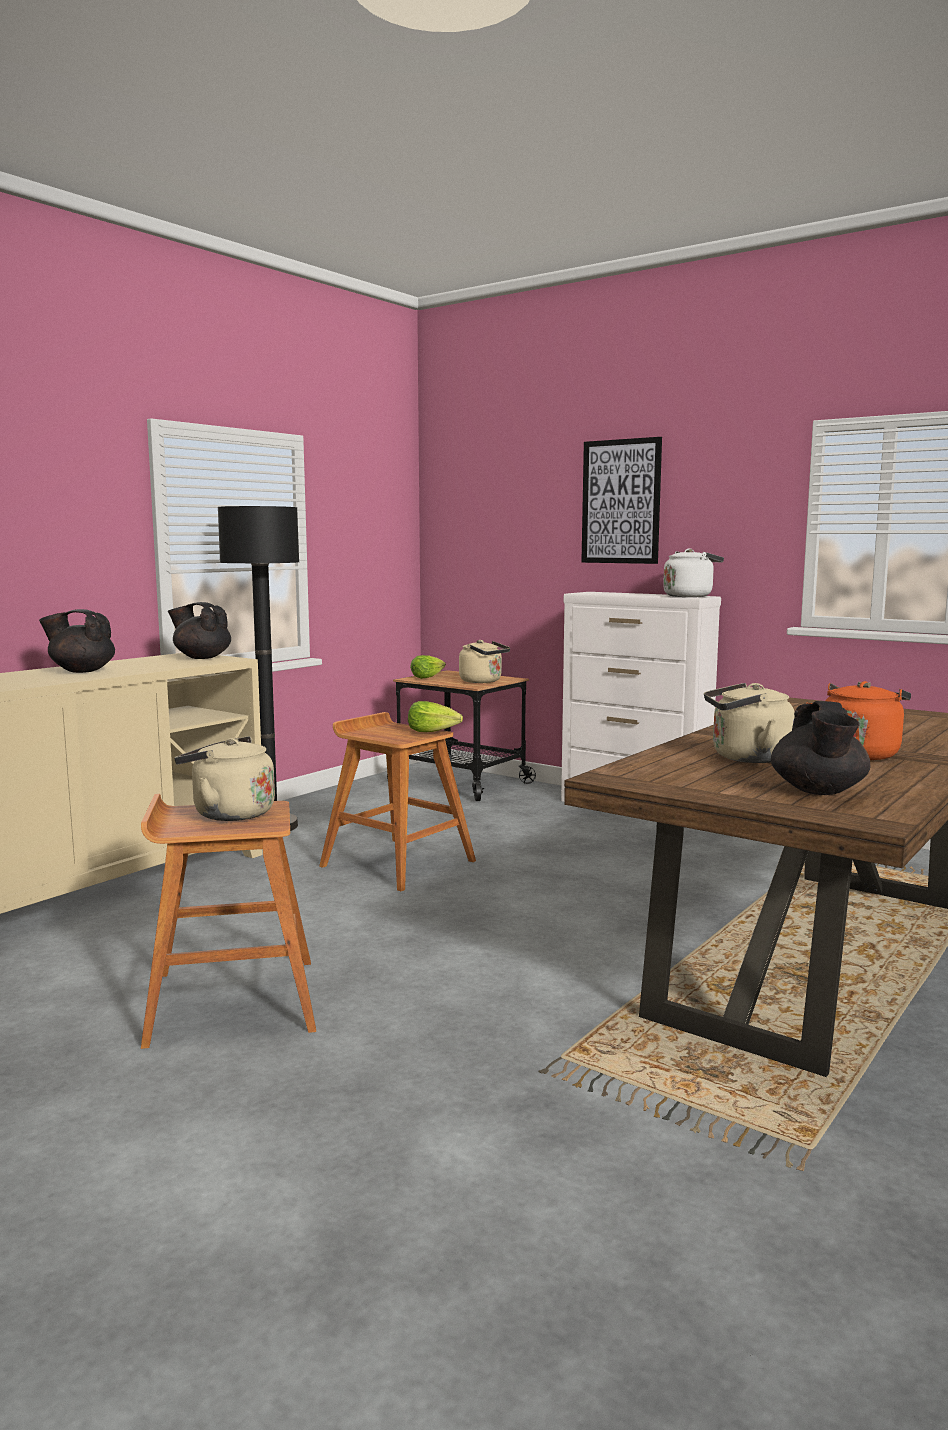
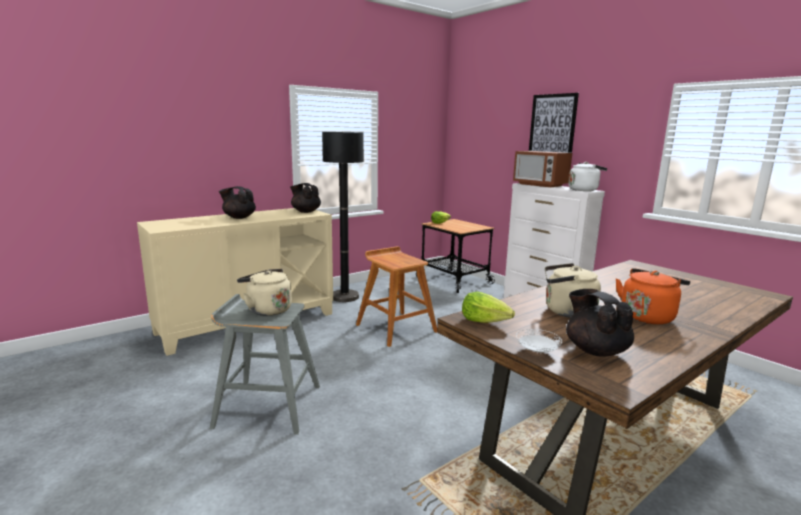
camera: 15 degrees right, 5 degrees up
(230, 1001) = (267, 405): brown stool -> grey stool
(433, 731) = (417, 261): lettuce -> lettuce (485, 321)
(483, 681) = (467, 228): beige kettle -> none
(611, 593) = (540, 185): none -> microwave
(742, 799) = (537, 351): none -> white plate
(818, 791) = (595, 350): black teapot -> black teapot turned 135 degrees clockwise

